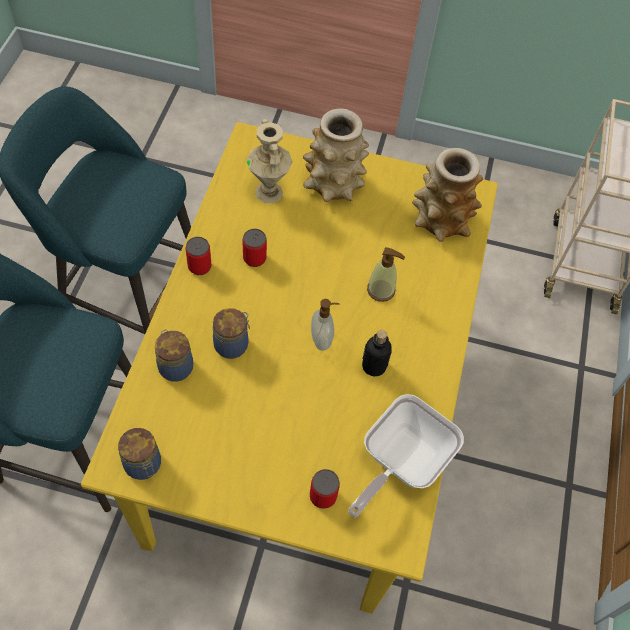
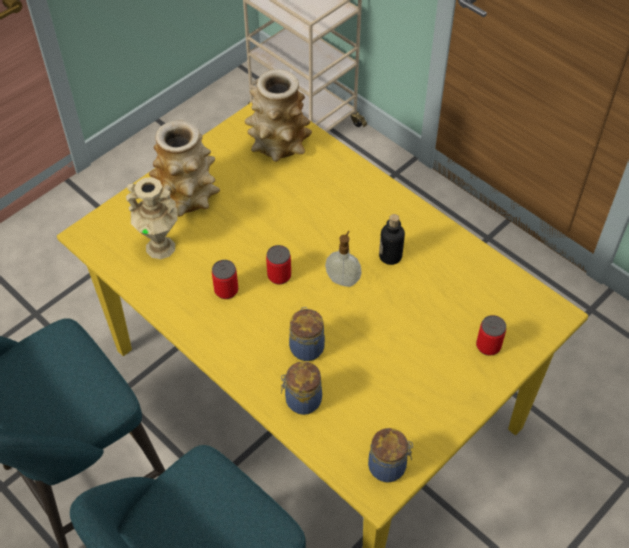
camera: 55 degrees left, 5 degrees down
(199, 266) = (205, 336): can -> can (279, 276)
(381, 290) = (321, 217): soap dispenser -> none
(400, 462) = (486, 280): frying pan -> none

